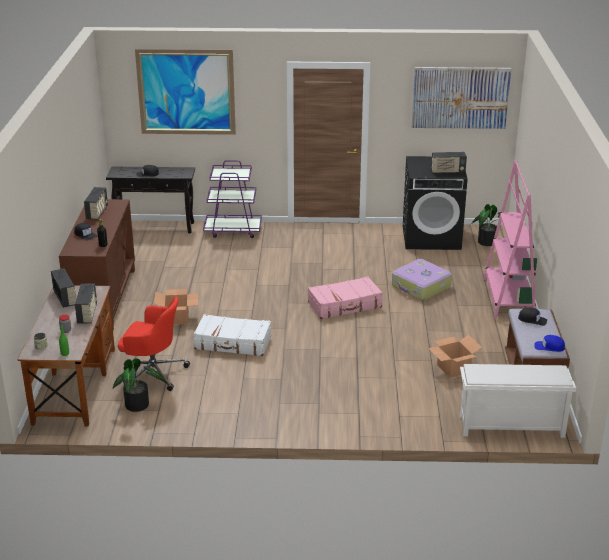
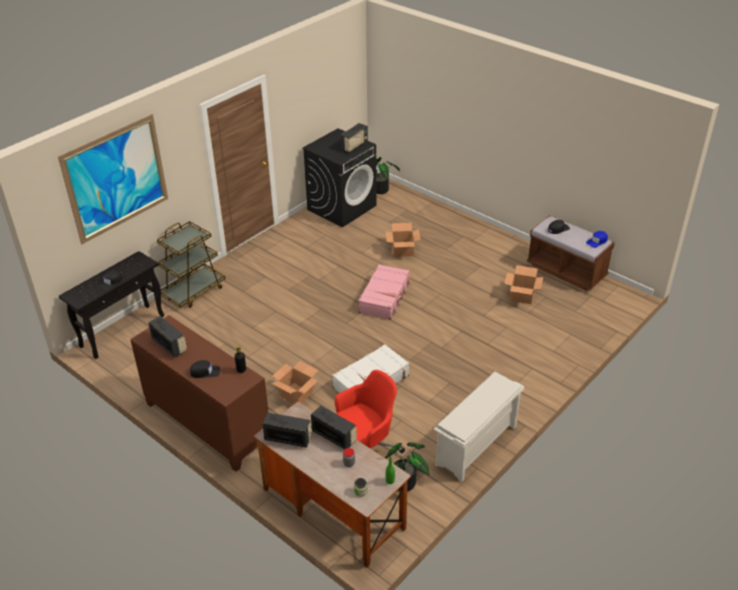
camera: 50 degrees left, 10 degrees up
(233, 230) = (193, 291): purple cart -> brown cart
(420, 287) = (403, 250): suitcase -> cardboard box
(460, 97) = (330, 77): picture -> none
(508, 298) = (463, 224): pink bookcase -> none
(510, 426) = (610, 311): white shoe rack -> white shoe rack (476, 446)

